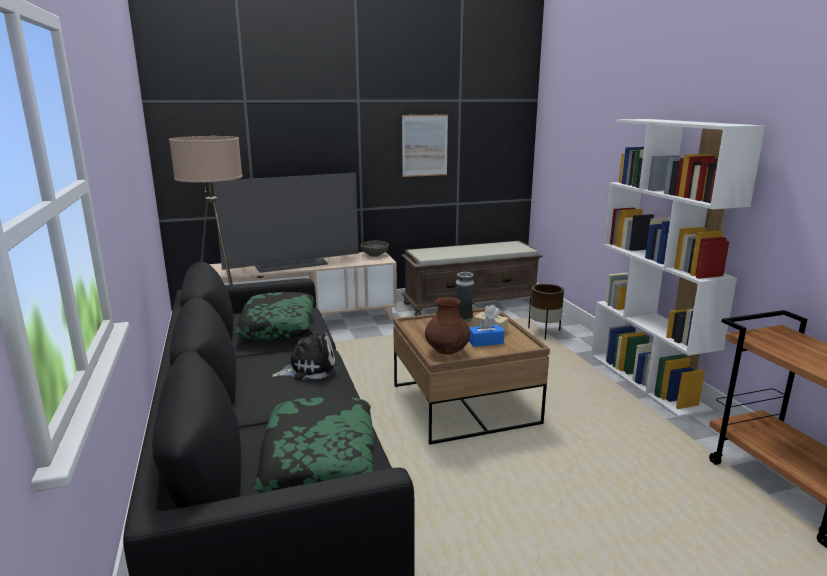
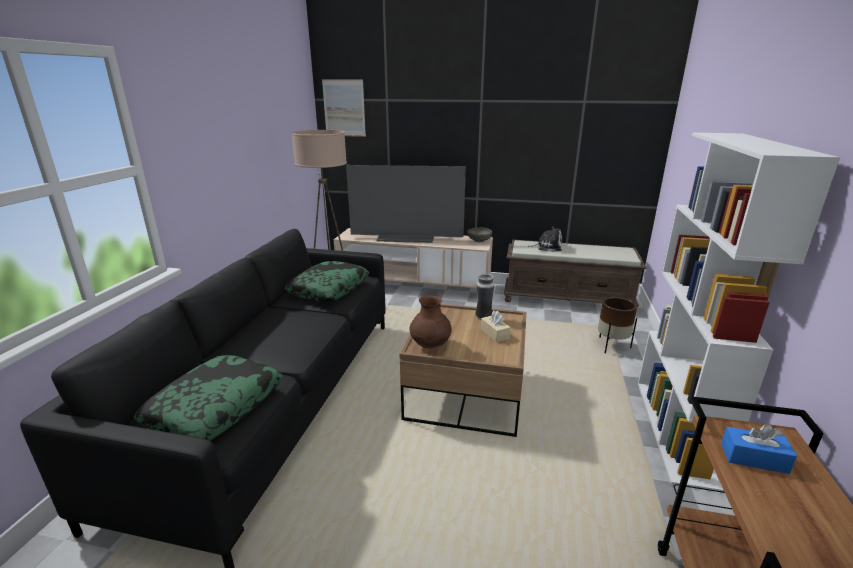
camera: 30 degrees right, 5 degrees up
(308, 369) = (302, 331): plush toy -> plush toy (547, 247)
(424, 145) = (542, 145): picture -> picture (344, 108)
(485, 342) = (475, 344): blue tissue box -> blue tissue box (754, 458)

